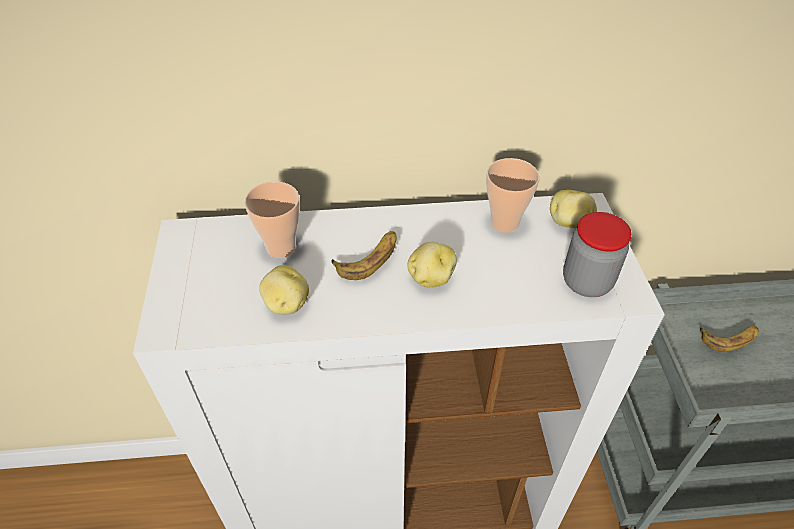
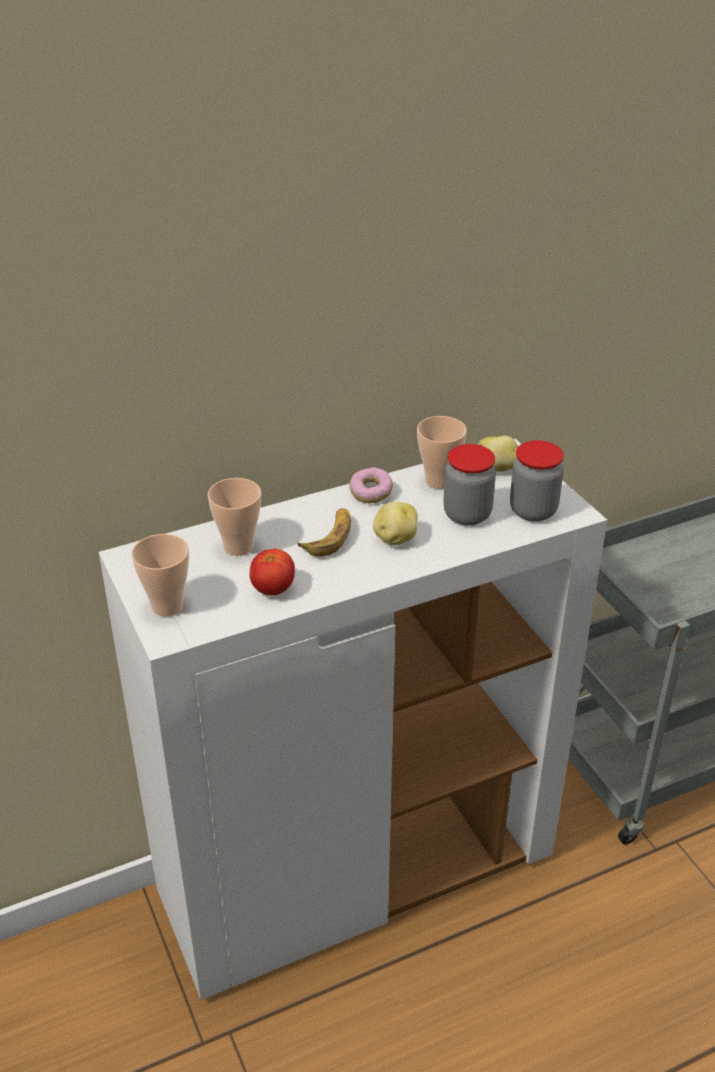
camera: 20 degrees left, 10 degrees down
(182, 296) = (167, 606): none -> cup
(286, 304) = (273, 589): potato -> tomato
(432, 220) = (370, 493): none -> donut
(516, 269) = (467, 514): none -> jar
(729, 338) = (664, 566): banana -> none

